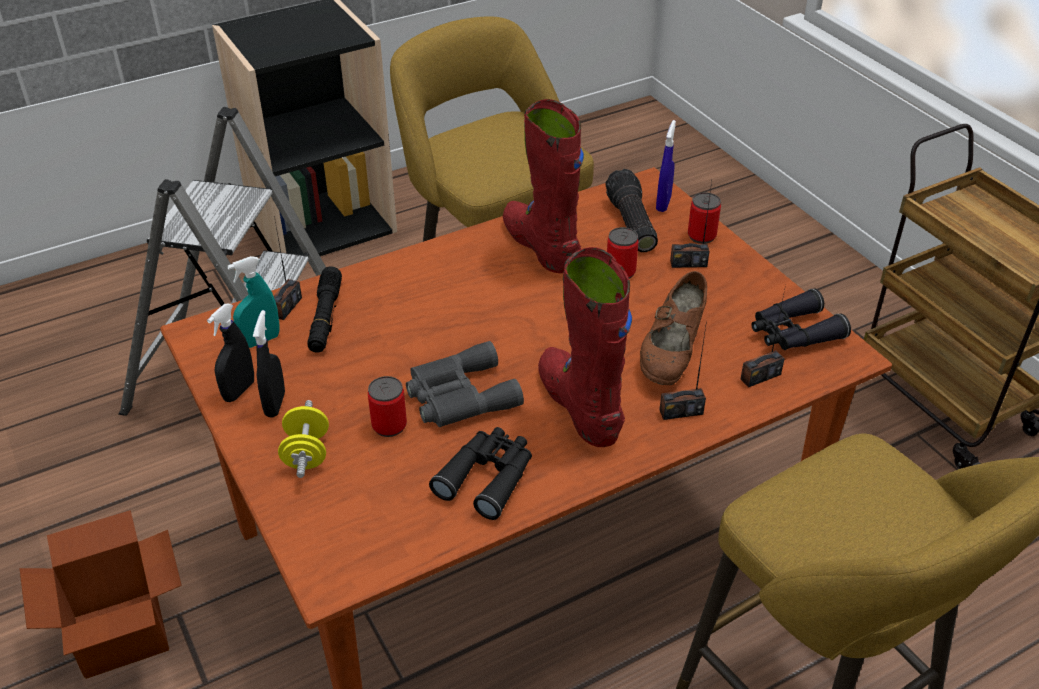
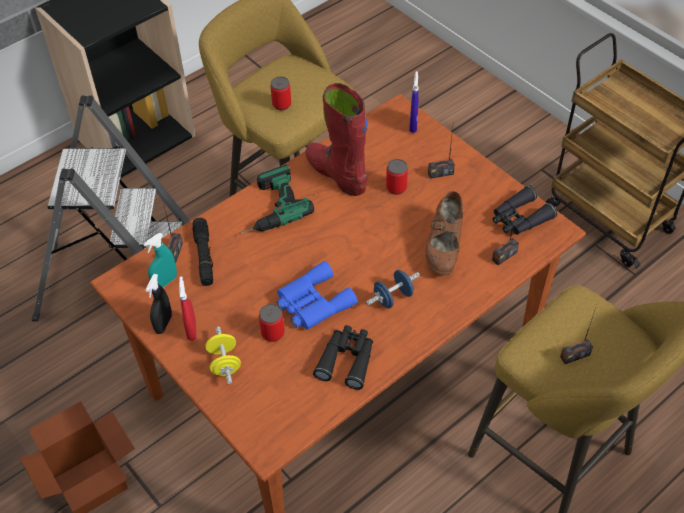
camera: 10 degrees left, 10 degrees up
(275, 404) = (191, 330): black spray bottle -> red spray bottle
(432, 272) = (267, 208): none -> power drill
(459, 396) = (312, 303): grey binoculars -> blue binoculars
(579, 406) = (393, 297): red boot -> blue dumbbell
(629, 223) = (393, 146): flashlight -> none
(681, 412) = (459, 291): radio -> radio (574, 355)
(701, 236) = (445, 149): can -> can (281, 104)

